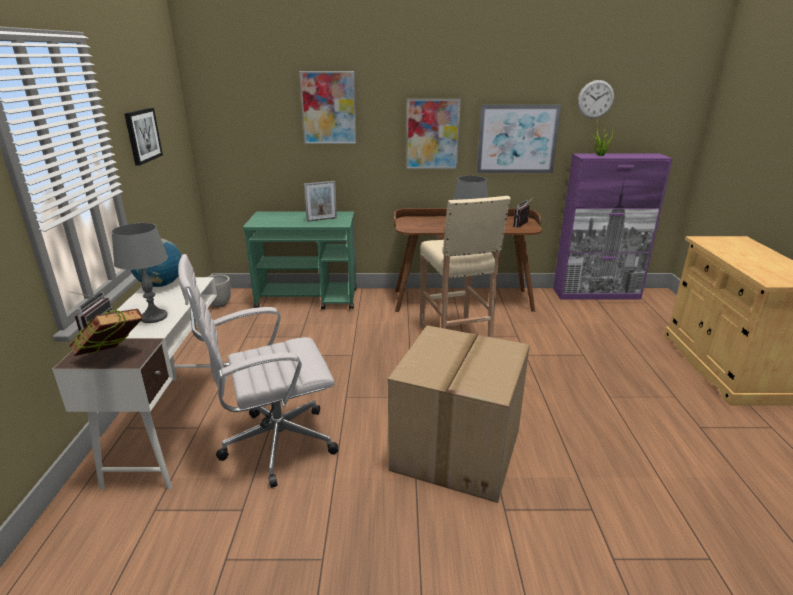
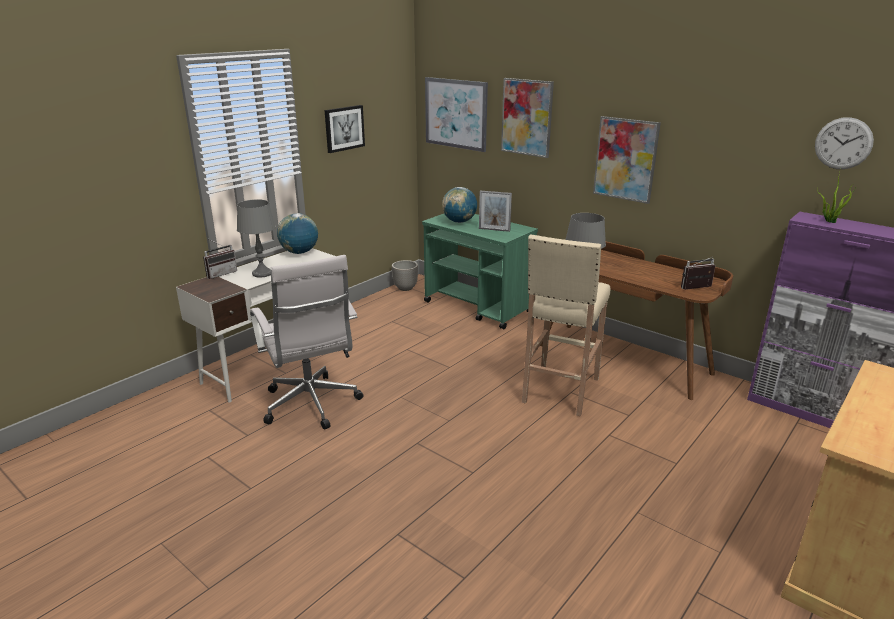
camera: 40 degrees right, 0 degrees up
(113, 357) = (207, 291): book -> none
(273, 445) = (312, 406): white office chair -> white office chair turned 135 degrees counterclockwise
(279, 220) = (459, 222): none -> globe
(458, 451) = (425, 477): cardboard box -> none
(517, 139) = (726, 180): picture -> picture (456, 113)

